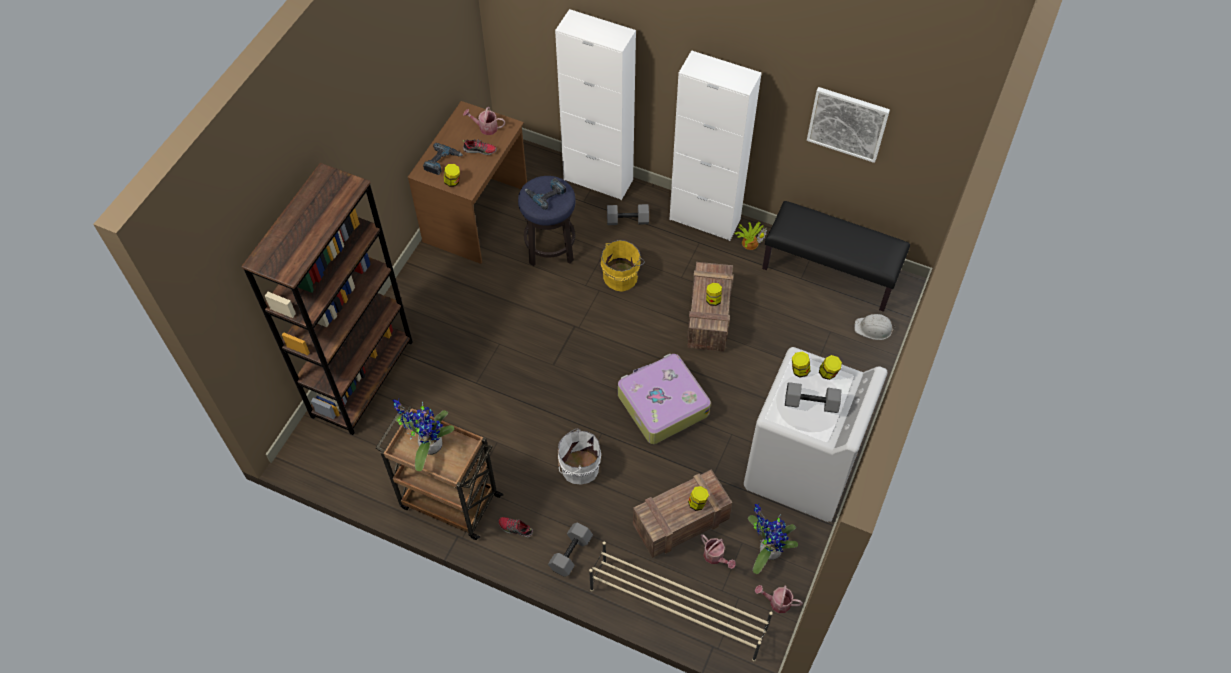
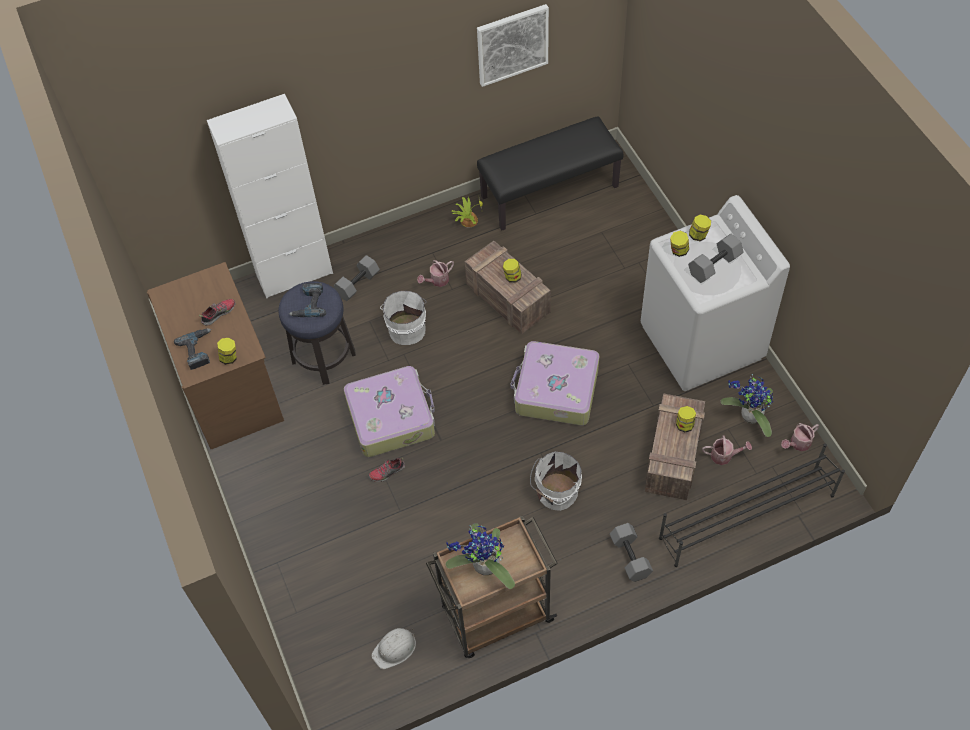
camera: 45 degrees left, 0 degrees up
(362, 378) = (304, 599): brown bookcase -> none
(485, 128) = (199, 293): watering can -> watering can (437, 281)
(515, 528) = (569, 582): shoe -> shoe (387, 472)
(542, 322) = (391, 417): none -> suitcase
(622, 276) = (407, 328): yellow bucket -> white bucket
(677, 609) = (745, 516): beige shoe rack -> black shoe rack
(704, 219) = (415, 232): white cabinet -> none
(873, 328) = (626, 204): white hard hat -> white hard hat (395, 648)

